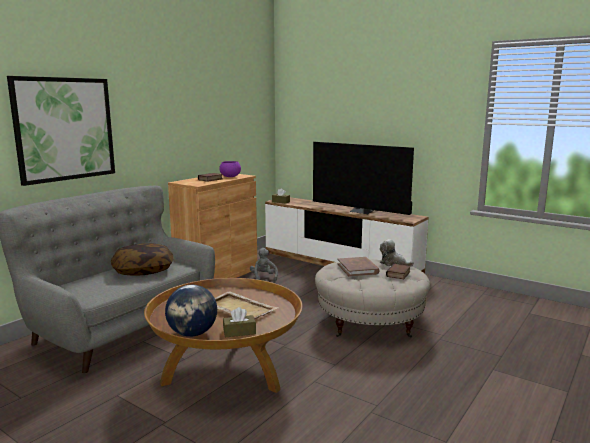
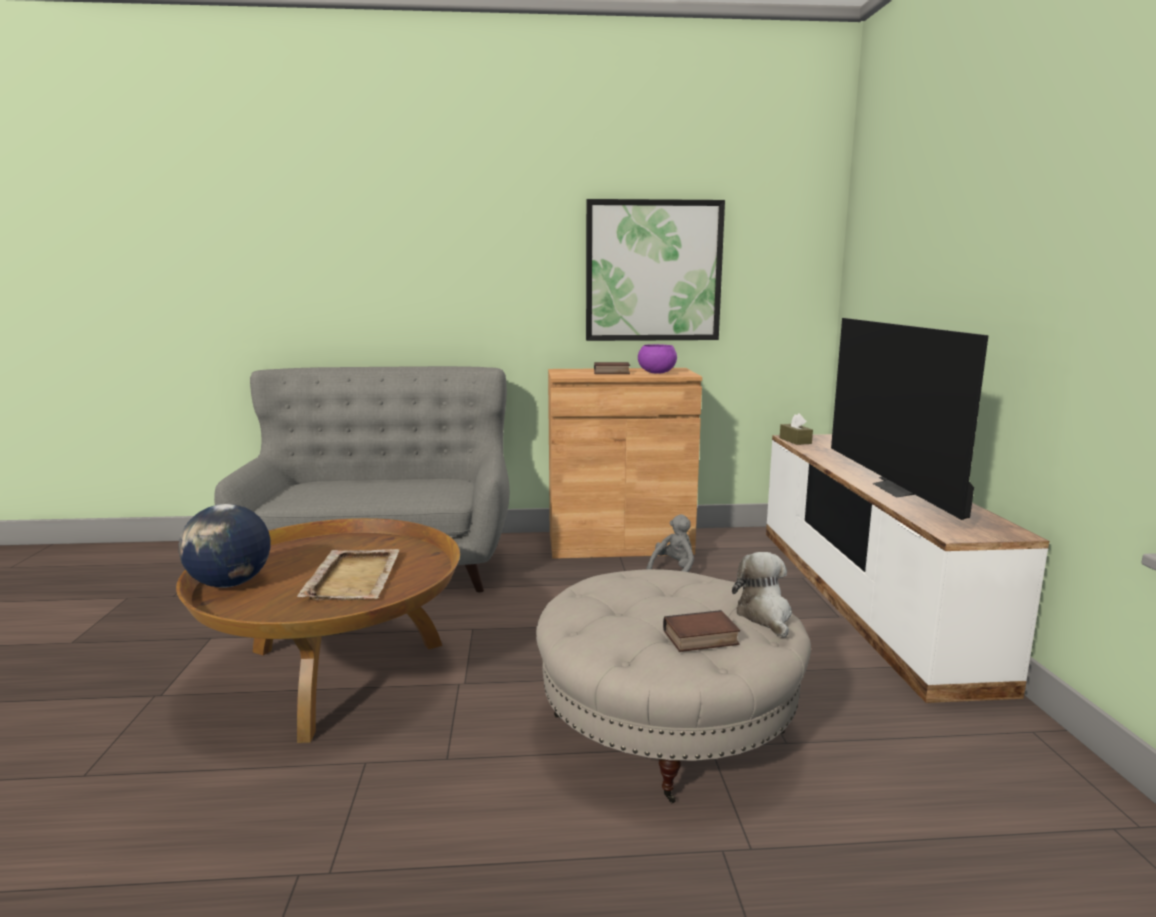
camera: 50 degrees right, 0 degrees up
(64, 129) = (377, 272): picture -> picture (653, 271)
(143, 270) = (410, 489): pillow -> none
(239, 332) = (260, 607): brown tissue box -> none
(358, 269) = (655, 595): brown book -> none

